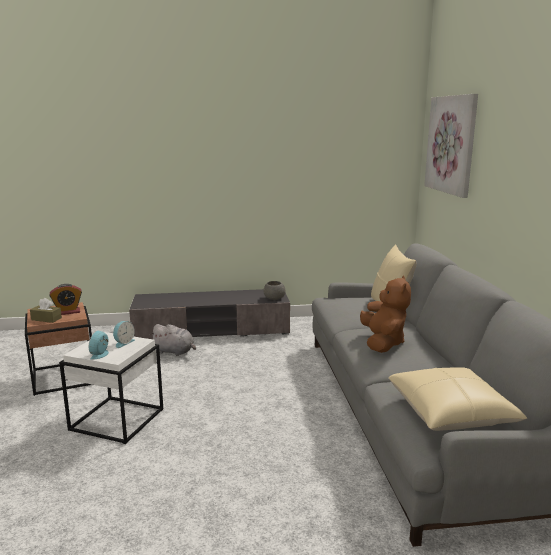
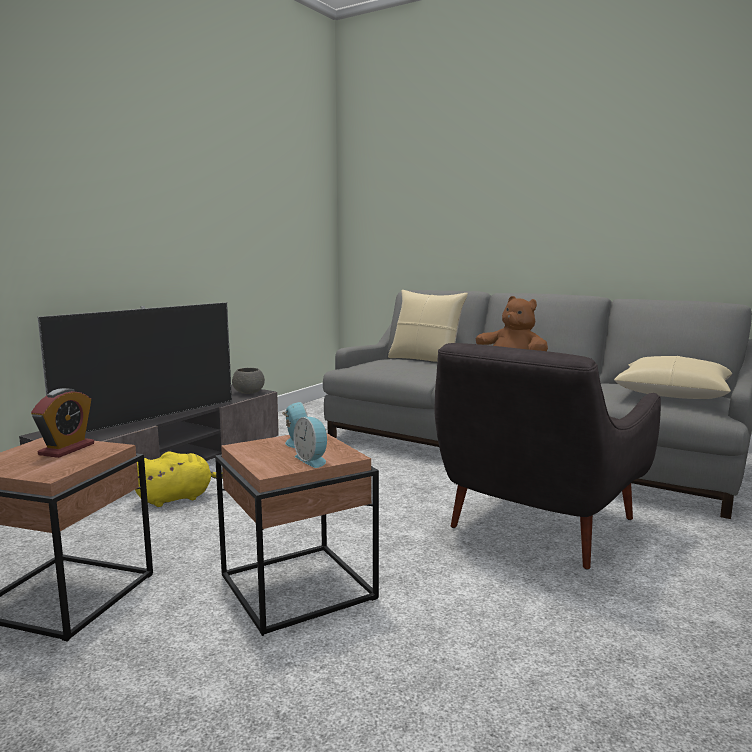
camera: 50 degrees left, 5 degrees down
(46, 319) = (55, 465): brown tissue box -> none
(117, 419) = (295, 587): white side table -> brown side table
(175, 352) = (177, 498): grey plush toy -> yellow plush toy
(193, 301) = (150, 419): none -> television
(274, 461) = (538, 526): none -> grey armchair
(450, 144) = (403, 183): picture -> none

